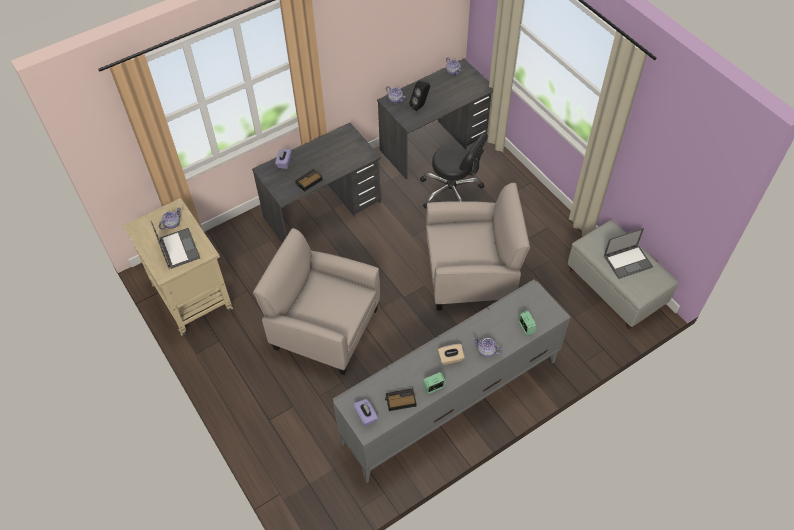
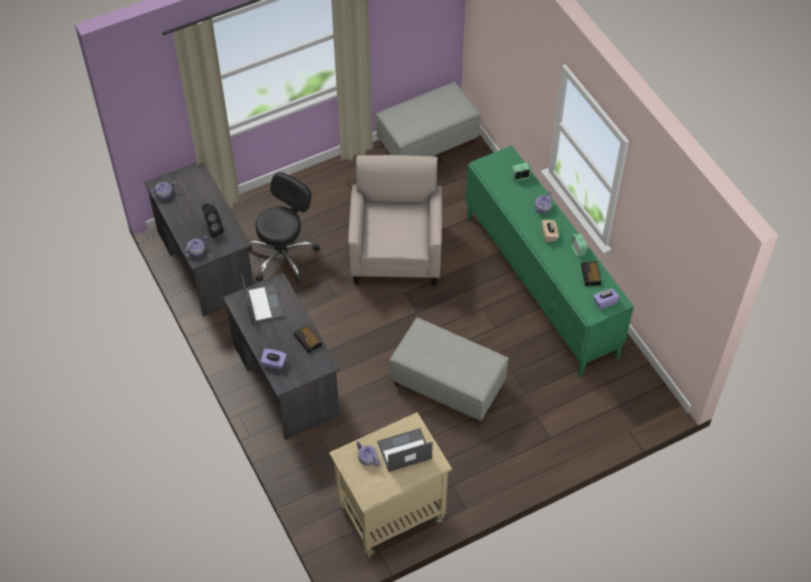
camera: 85 degrees left, 0 degrees up
(324, 328) = (447, 384): beige armchair -> grey ottoman
(450, 403) = (541, 286): grey cabinet -> green cabinet
(628, 261) = (429, 110): laptop -> laptop (263, 303)

